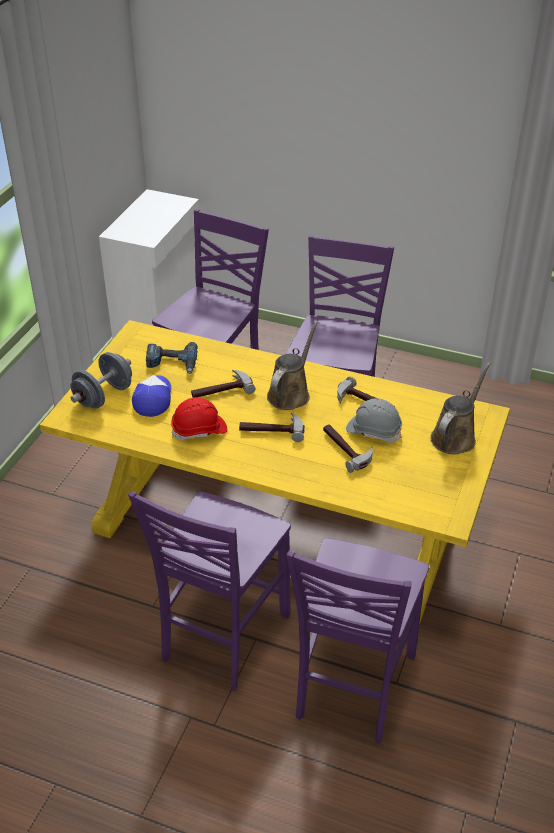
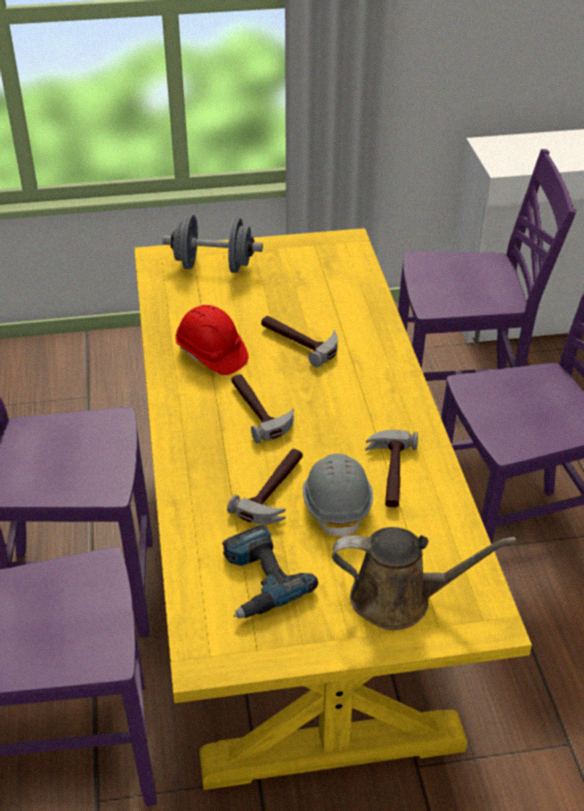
camera: 60 degrees right, 0 degrees up
(153, 398) = (239, 300): cap -> none
(172, 363) = (315, 287): power drill -> power drill (258, 580)
(290, 393) = (346, 399): brown watering can -> none

